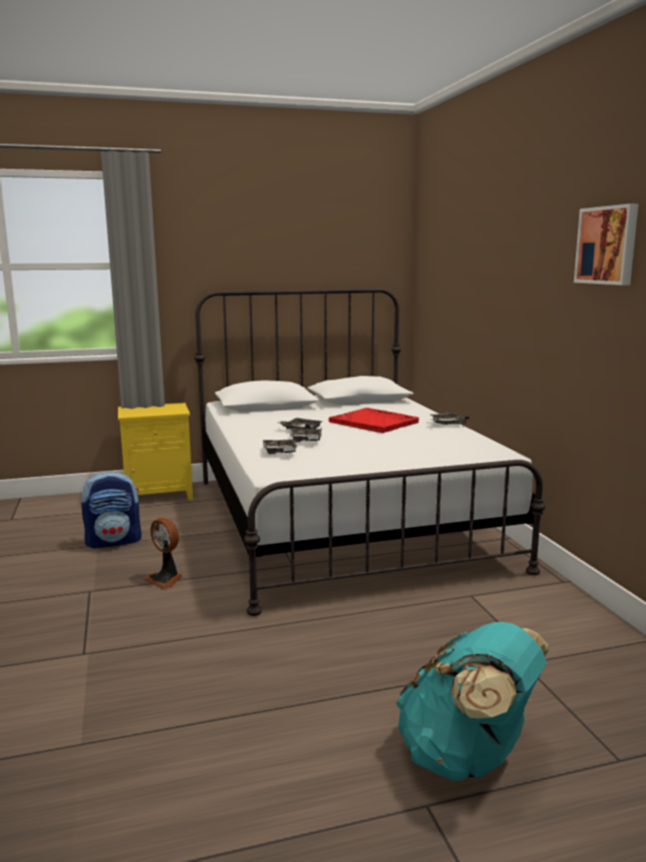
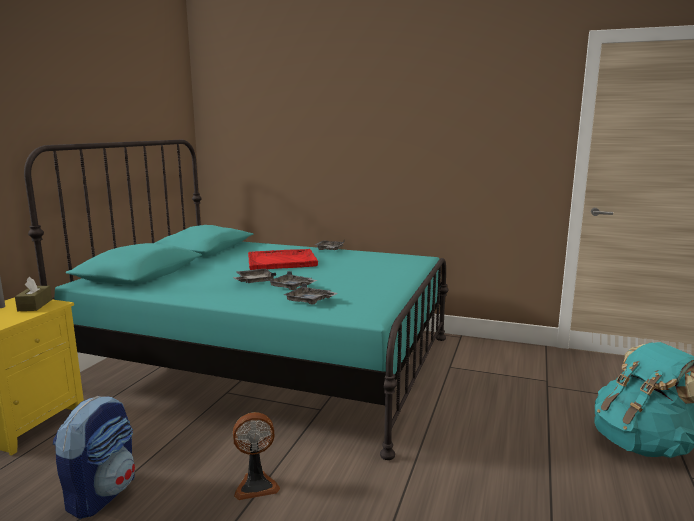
camera: 55 degrees left, 0 degrees up
(172, 409) = (35, 305): none -> brown tissue box
(342, 521) = (269, 362): white bed -> turquoise bed
(608, 245) = (483, 99): picture -> none

